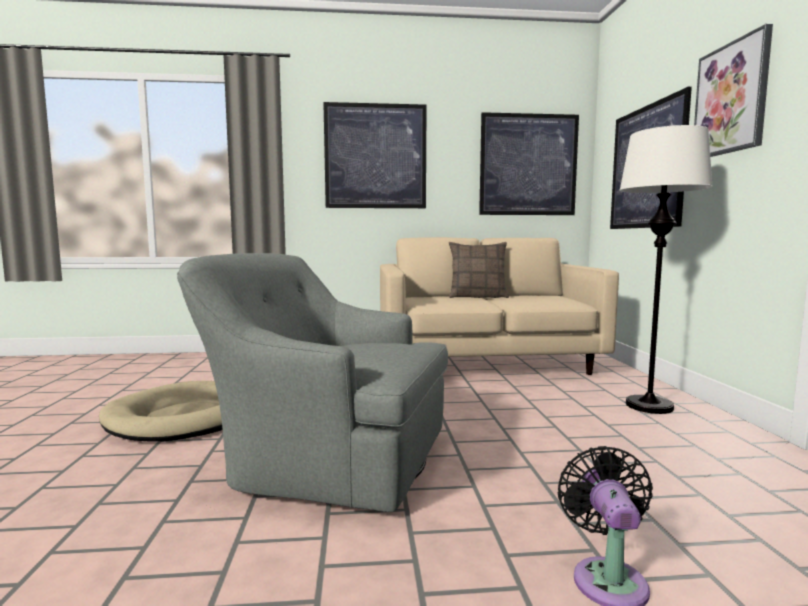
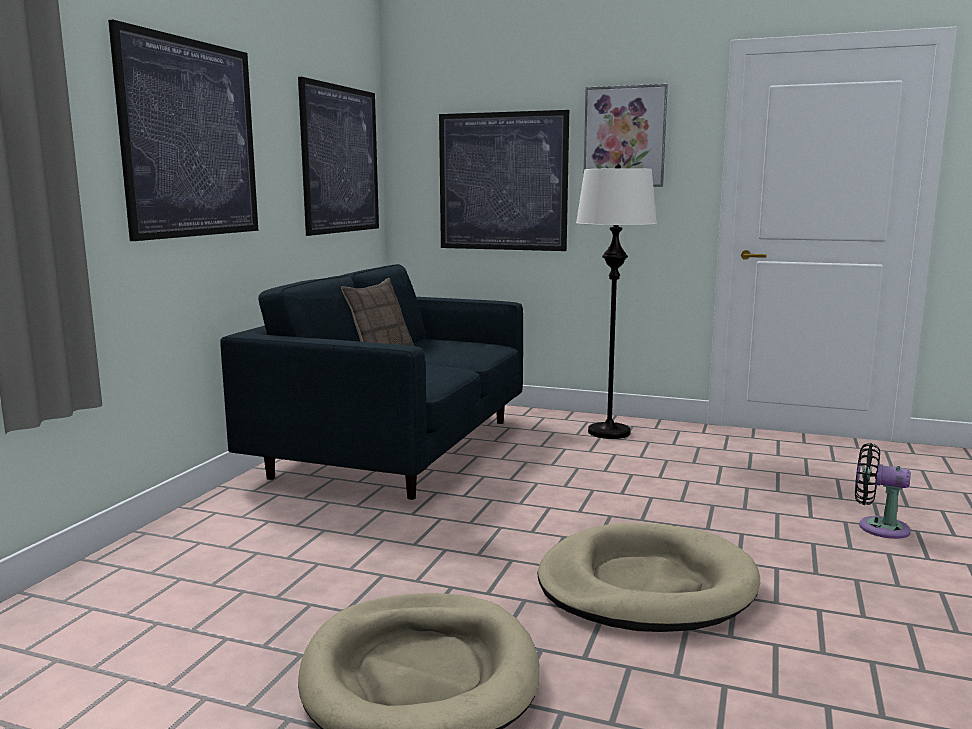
camera: 65 degrees left, 5 degrees up
(326, 457) = (645, 586): grey armchair -> beige dog bed
(485, 362) = (397, 448): beige sofa -> blue sofa

